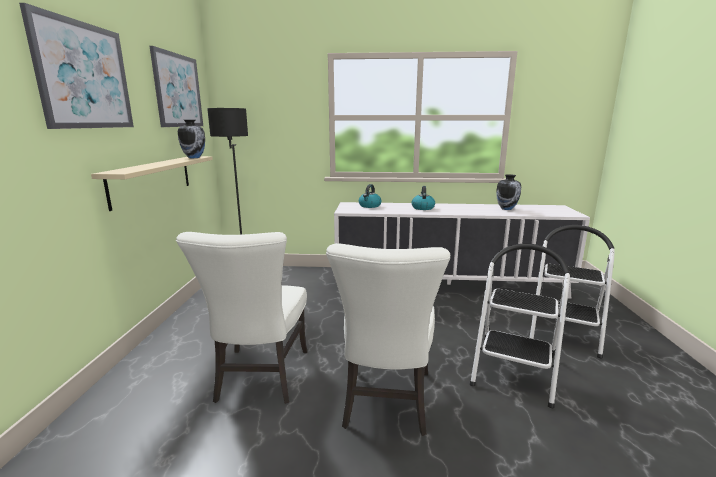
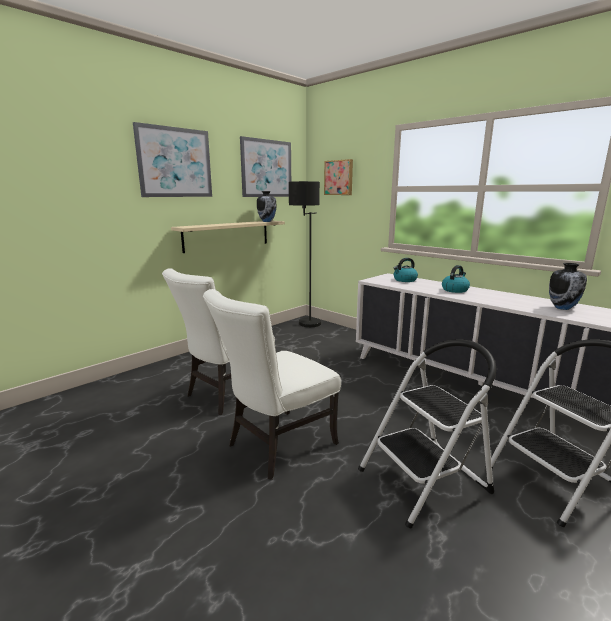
camera: 40 degrees right, 0 degrees up
(260, 104) = (339, 177): none -> picture

